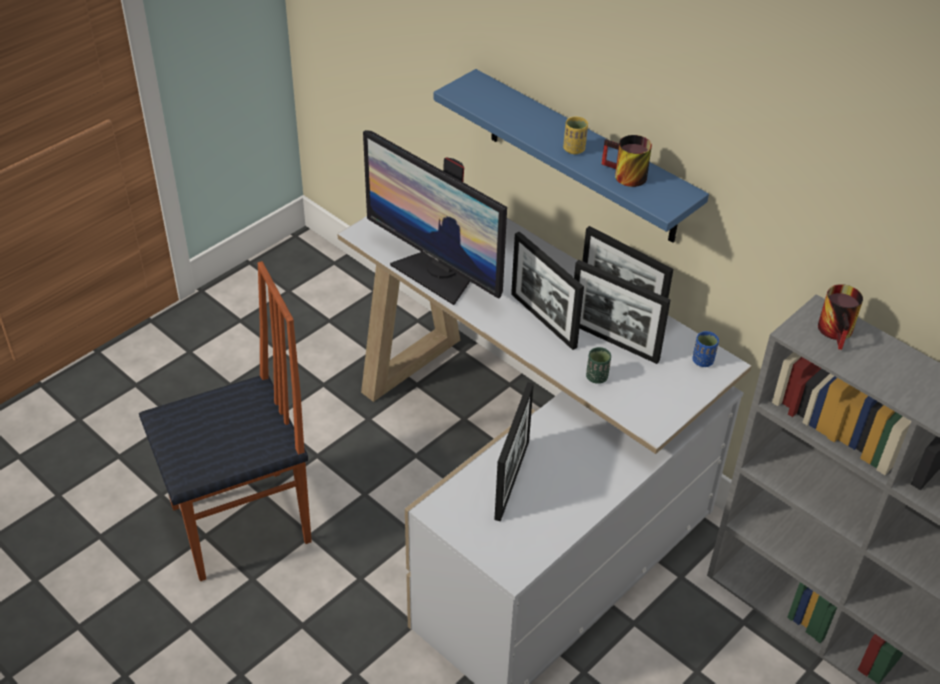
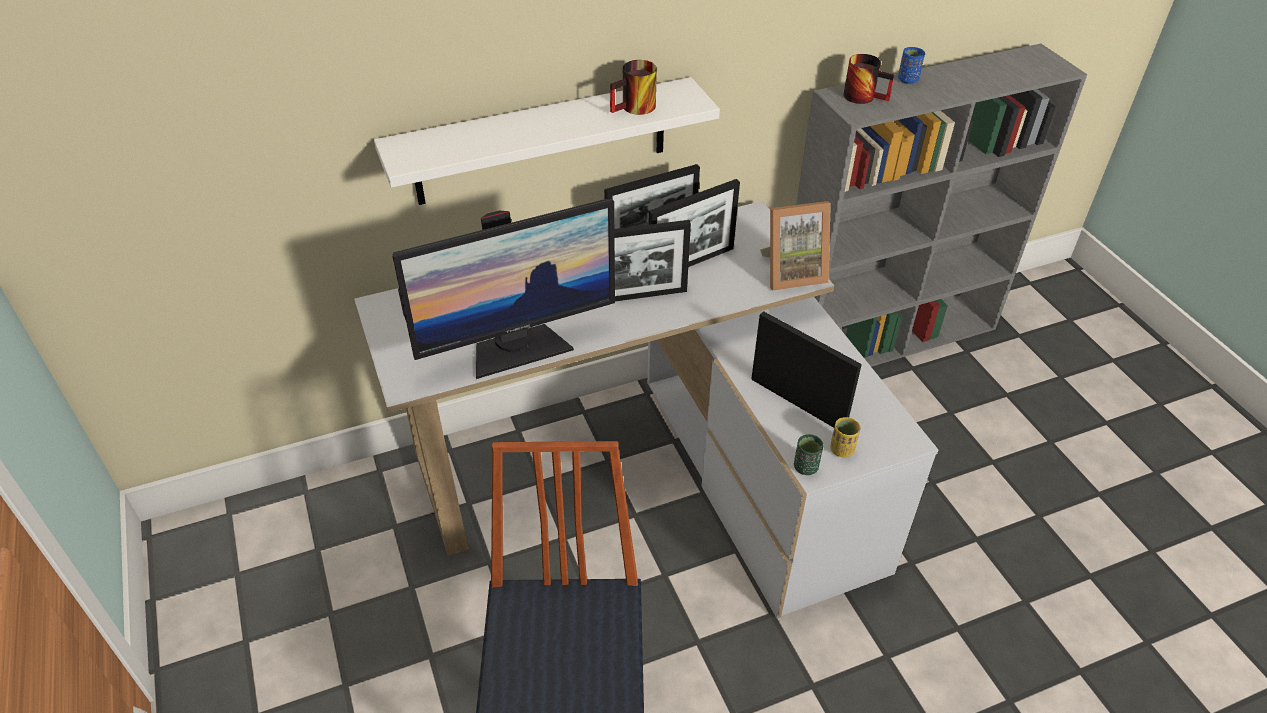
camera: 65 degrees left, 0 degrees up
(574, 149) = (571, 122): yellow cup -> yellow cup (842, 449)
(582, 158) = (542, 142): blue shelf -> white shelf
(597, 377) = (731, 289): green cup -> green cup (805, 467)
(652, 413) = (792, 272): none -> picture frame
(703, 361) = (744, 223): blue cup -> blue cup (907, 80)

